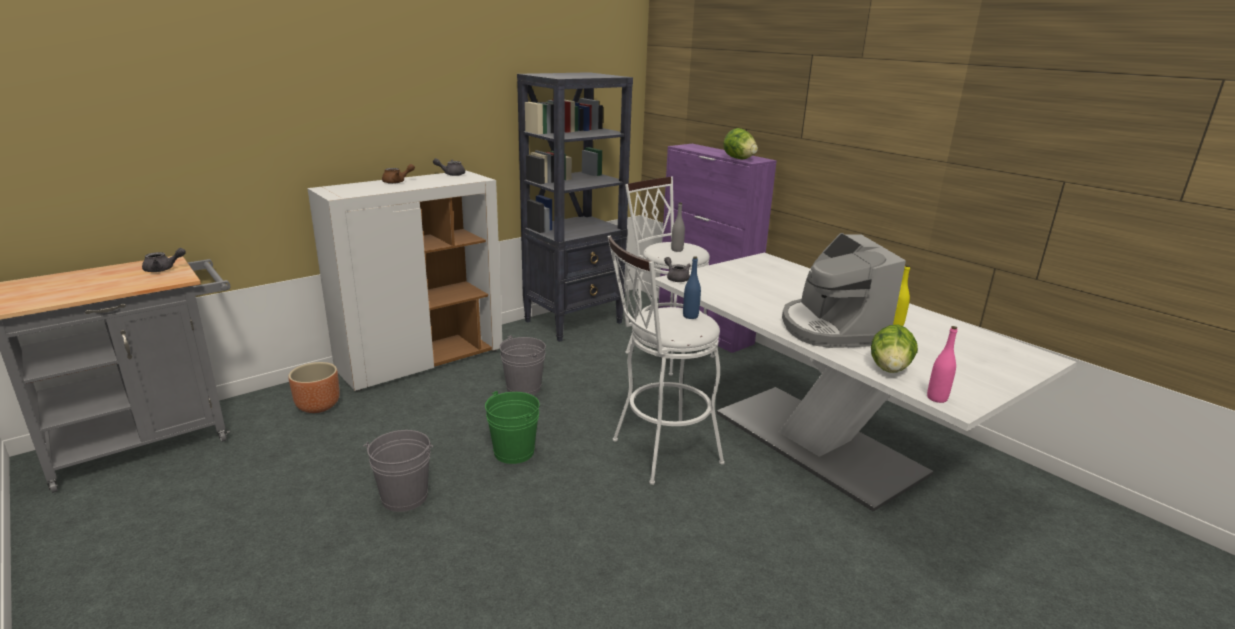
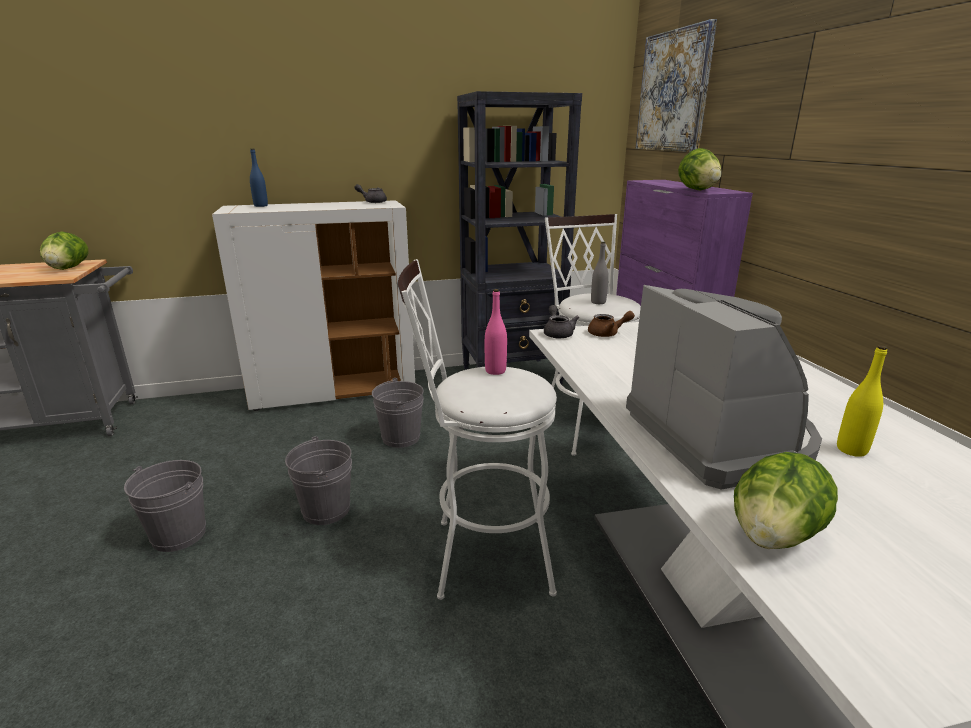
camera: 25 degrees right, 0 degrees up
(163, 269) = (68, 268): grey teapot -> lettuce
(318, 406) = (210, 418): brown planter -> none
(397, 182) = (308, 205): brown teapot -> brown teapot (607, 334)
(514, 452) = (326, 510): green bucket -> grey bucket
(690, 316) = (517, 382): blue bottle -> blue bottle (261, 206)
(694, 73) = (674, 91): none -> picture
(831, 328) = (720, 436): coffee machine -> coffee machine turned 150 degrees clockwise
(937, 398) = (837, 637): pink bottle -> pink bottle (495, 371)

